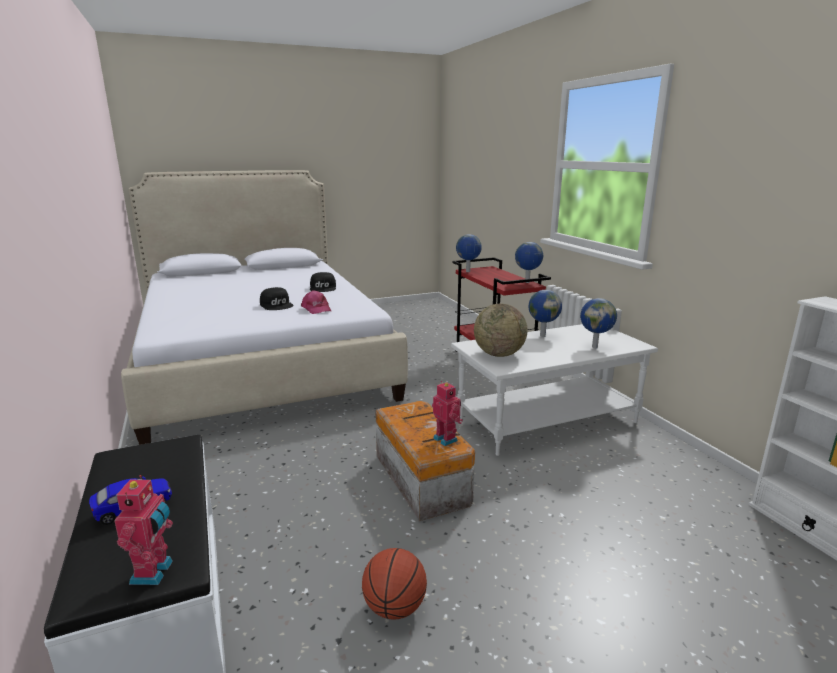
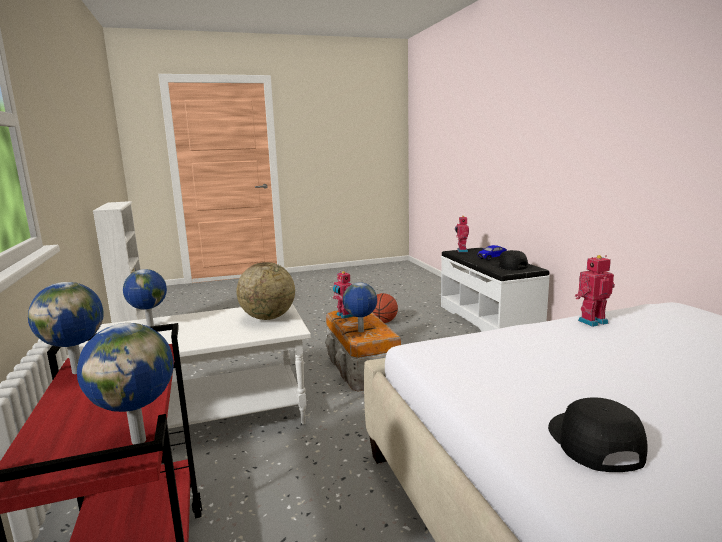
camera: 175 degrees left, 5 degrees down
(247, 323) = (591, 321): none -> toy robot
(277, 305) = (611, 363): black cap -> black cap (509, 266)
(316, 309) = (520, 350): pink cap -> none
(542, 335) = (182, 342): globe -> globe (361, 331)

